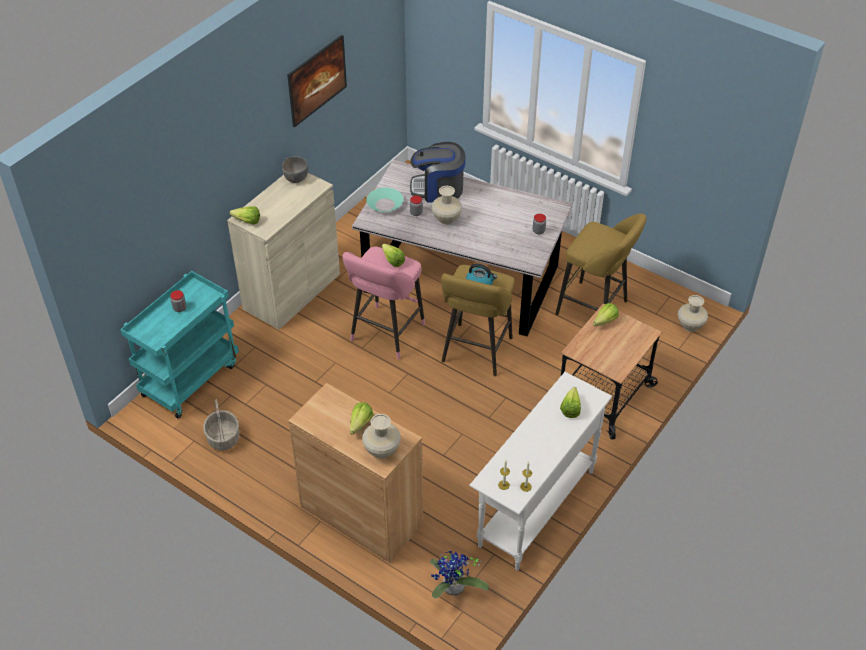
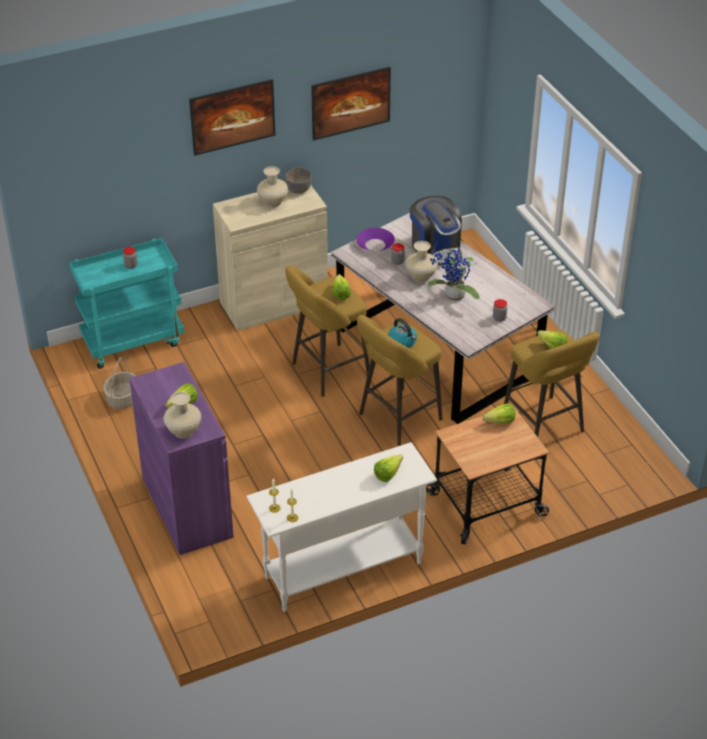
camera: 30 degrees right, 5 degrees down
(233, 142) = (233, 130): none -> picture
(245, 221) = (226, 209): lettuce -> lettuce (550, 346)
(361, 515) = (187, 507): brown cabinet -> purple cabinet
(385, 204) = (375, 245): turquoise bowl -> purple bowl
(385, 335) = (326, 371): pink stool -> yellow stool
(438, 189) = (436, 248): coffee machine -> coffee machine turned 150 degrees counterclockwise
(453, 590) = (215, 601): potted plant -> potted plant (453, 297)
(689, 325) = (629, 478): beige vase -> beige vase (273, 202)

